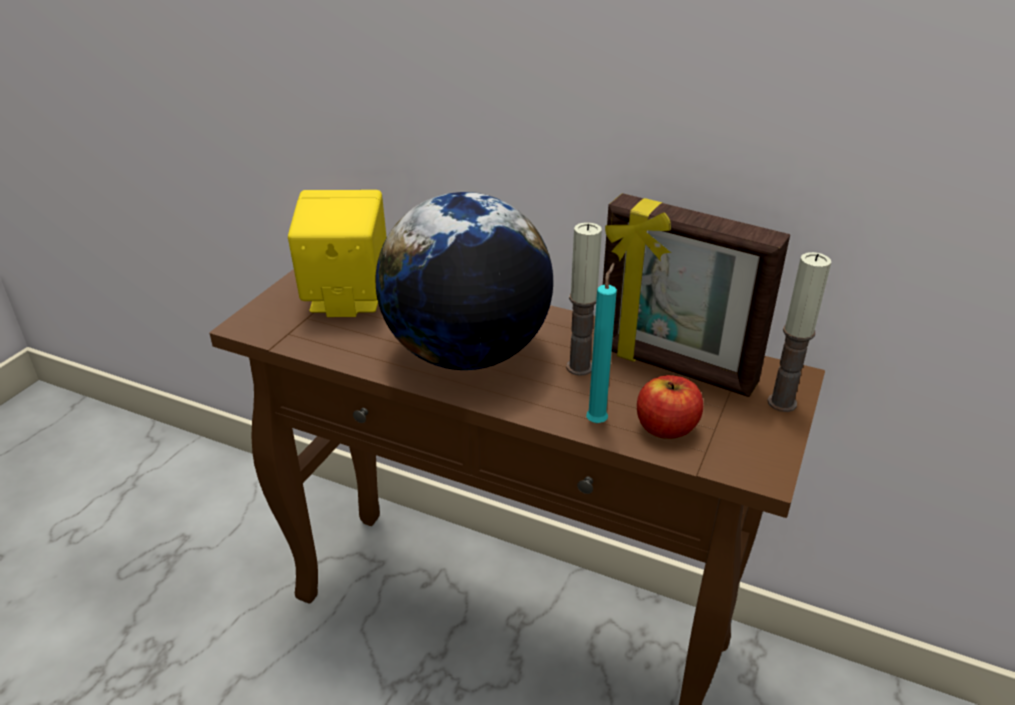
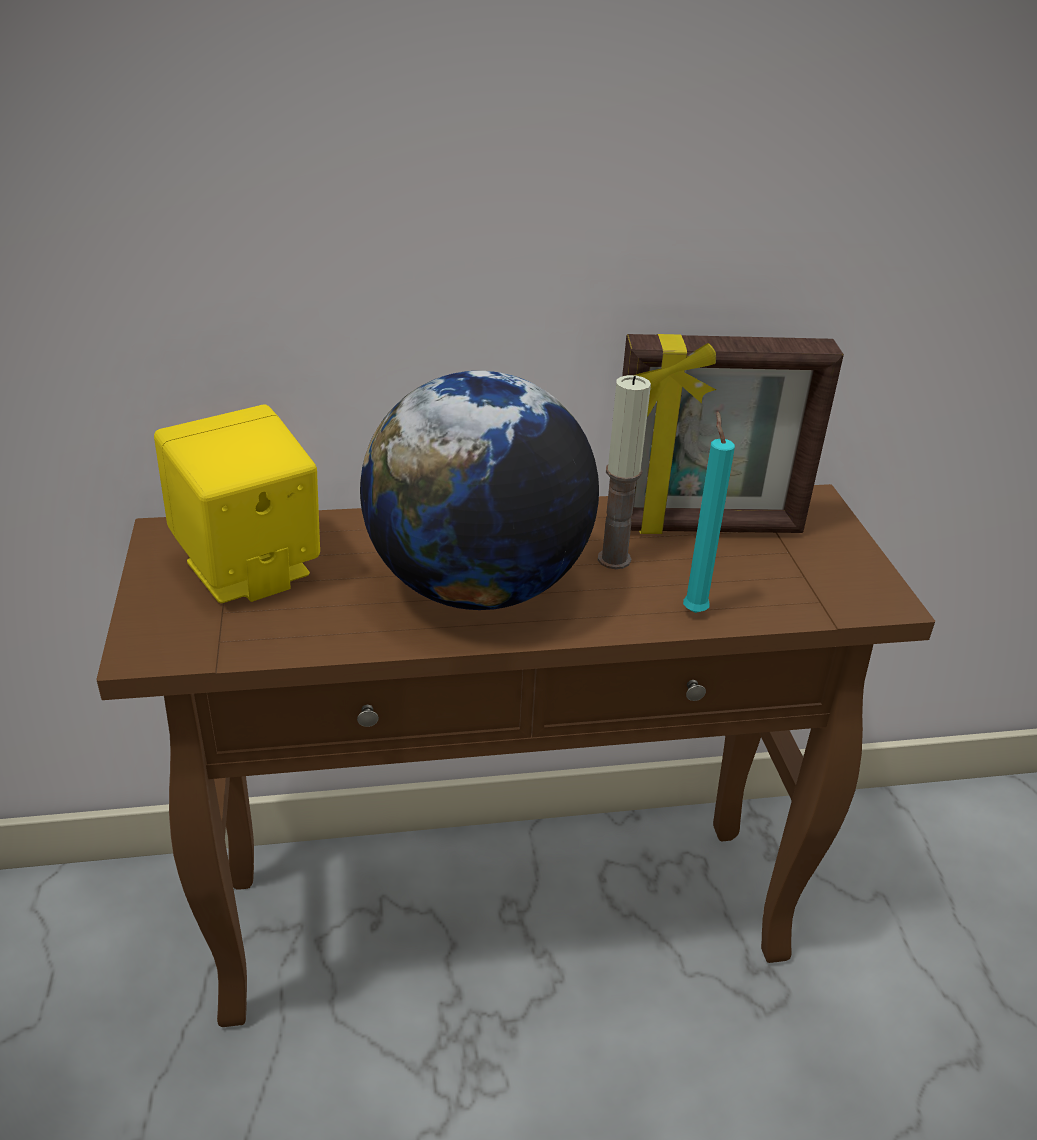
camera: 35 degrees left, 0 degrees up
(666, 428) = (762, 592): apple -> none
(782, 403) = (832, 528): candle -> none

